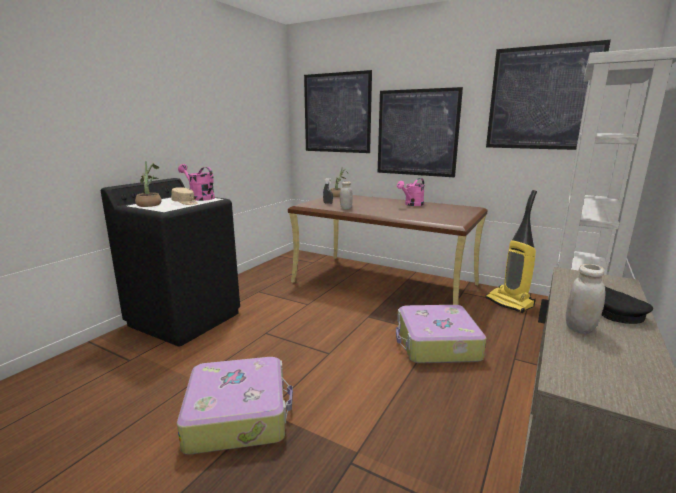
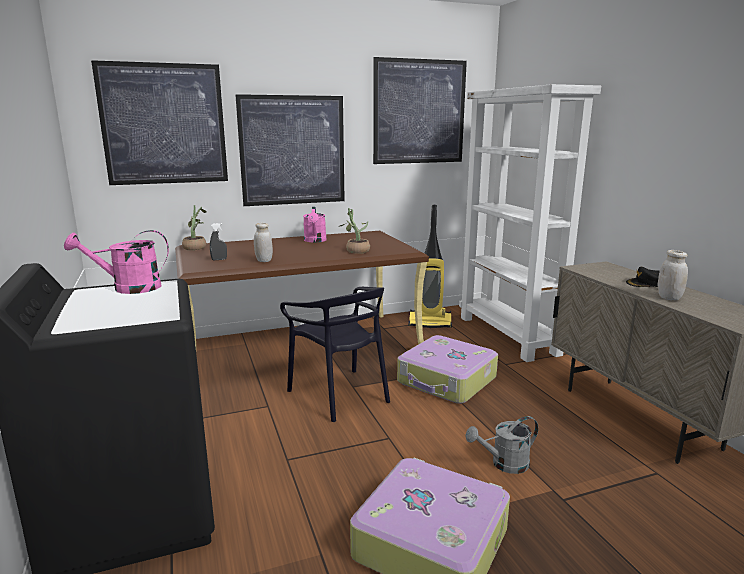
camera: 50 degrees left, 0 degrees up
(150, 204) = (91, 318): potted plant -> potted plant (355, 250)
(185, 202) = (143, 299): beige cap -> none
(352, 317) = (340, 394): none -> black chair
(360, 413) = (504, 464): none -> grey watering can

